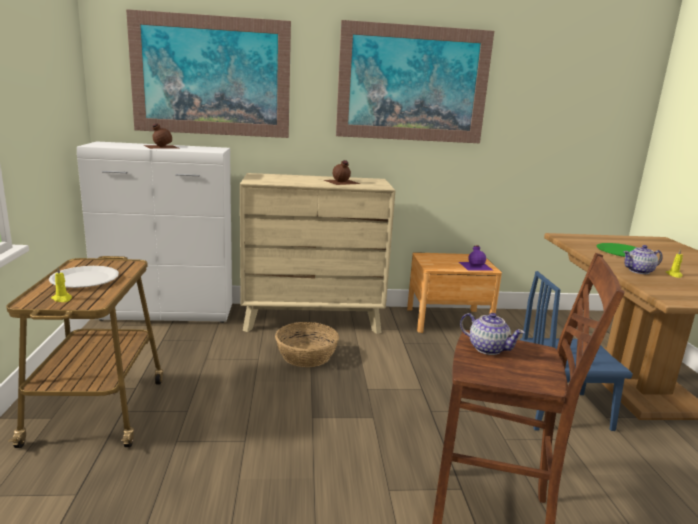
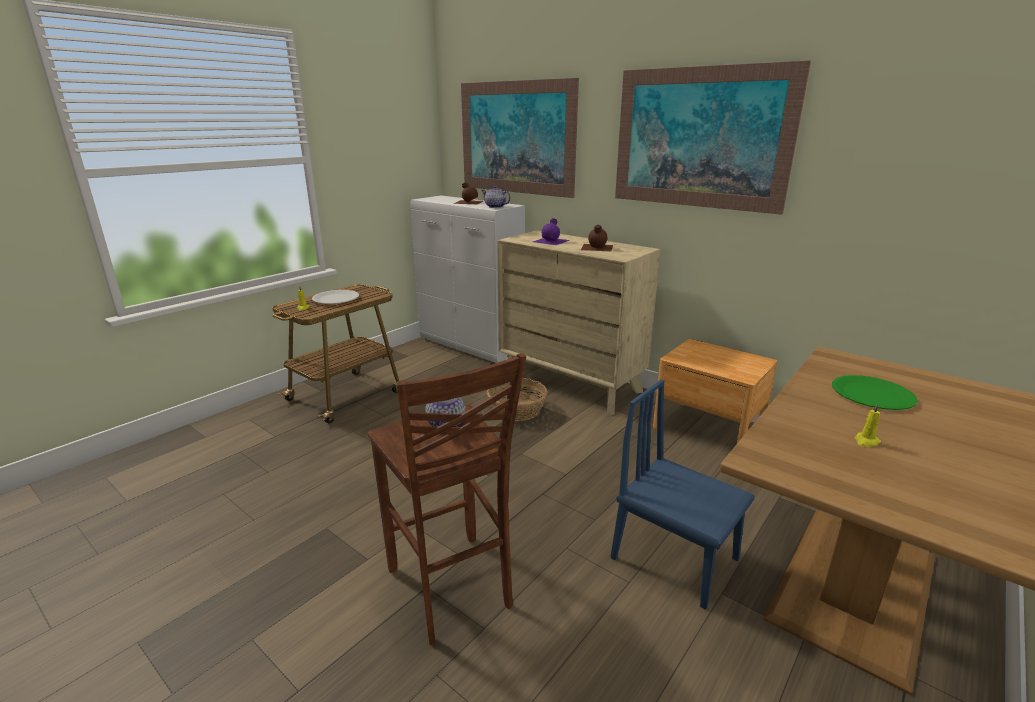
camera: 45 degrees right, 5 degrees up
(475, 265) = (735, 369): purple bottle -> purple bottle (551, 241)
(639, 271) = (817, 420): teapot -> teapot (495, 207)

